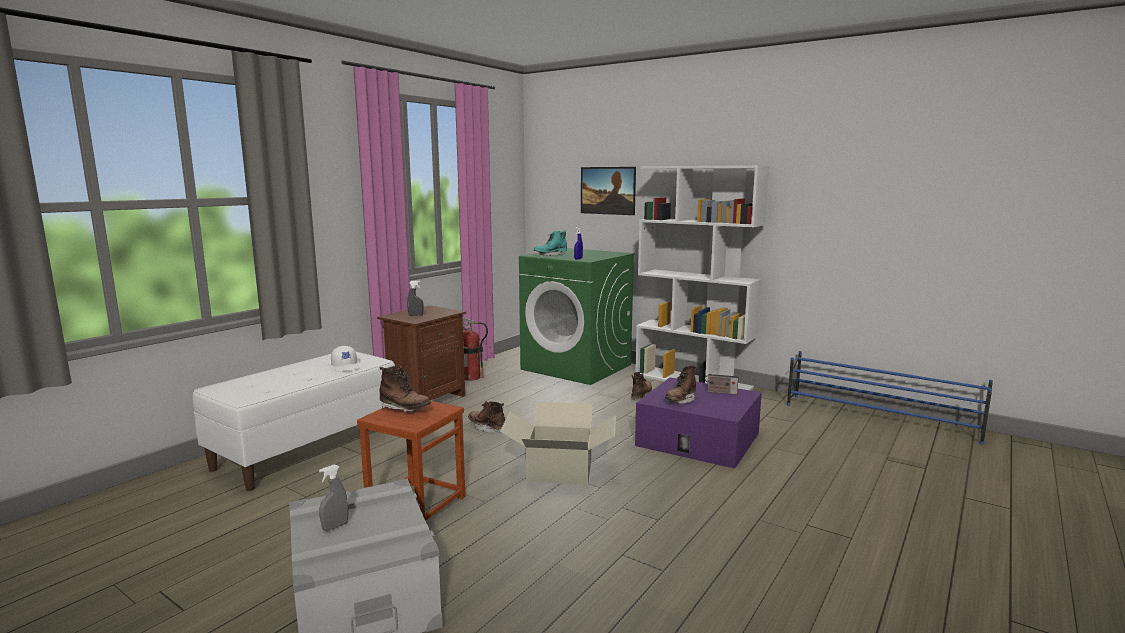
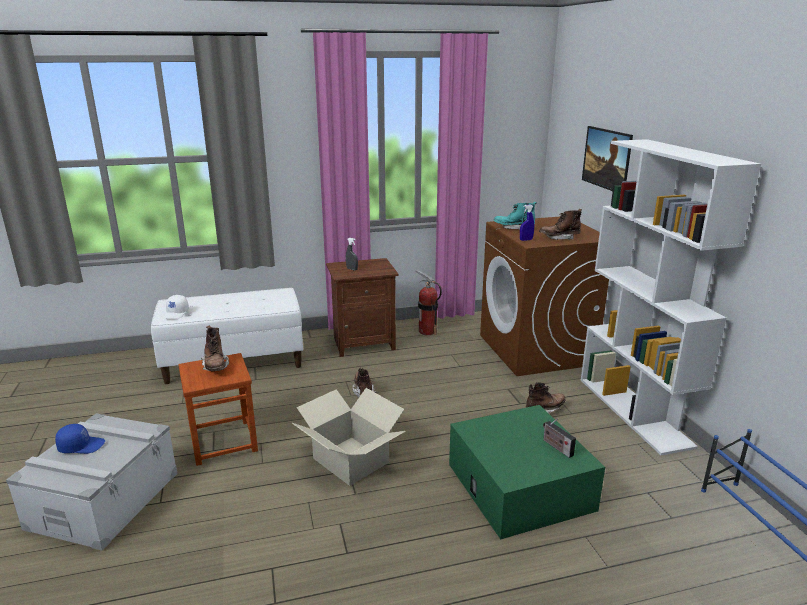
camera: 40 degrees right, 10 degrees up
(335, 526) = (81, 446): grey spray bottle -> blue cap
(346, 367) = (261, 306): white cap -> white cap (176, 313)
(577, 367) = (536, 350): green washing machine -> brown washing machine
(680, 400) = (495, 439): brown boot -> brown boot (559, 238)
(698, 439) = (520, 486): purple storage box -> green storage box

